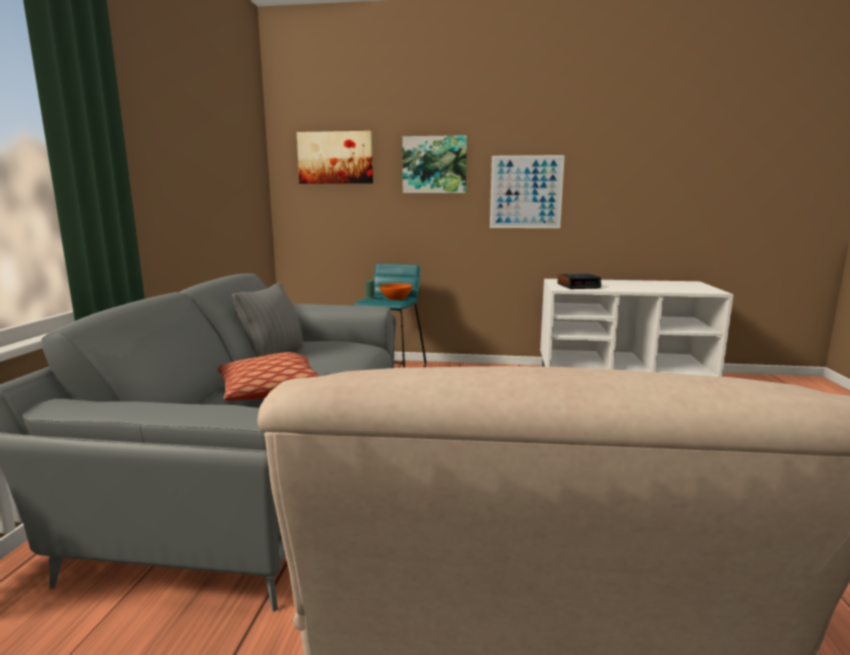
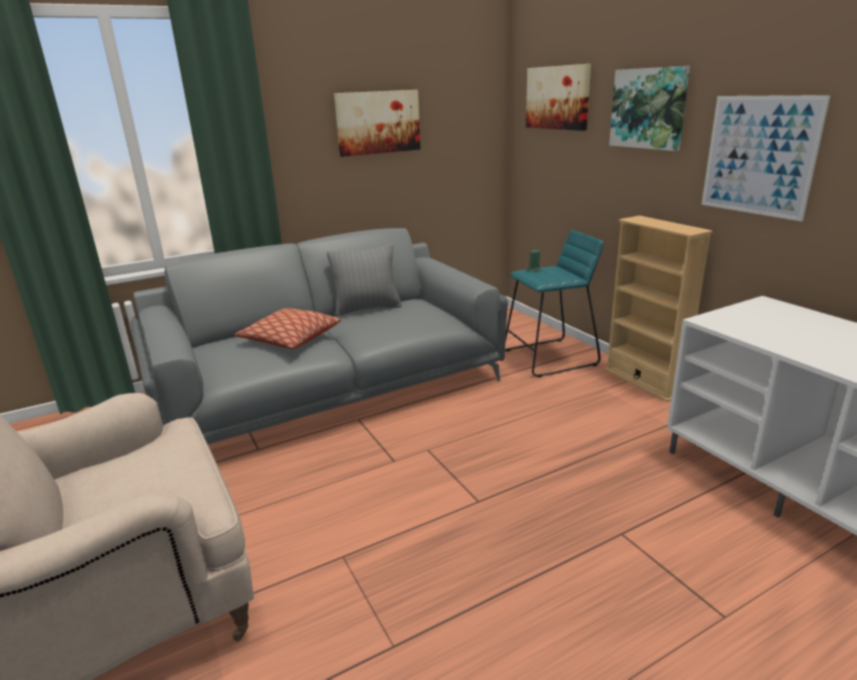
camera: 55 degrees right, 10 degrees up
(195, 163) = (378, 122): none -> picture
(396, 298) = (556, 276): orange bowl -> none
(467, 366) = (644, 382): none -> beige bookcase
(578, 286) = (753, 324): alarm clock -> none

